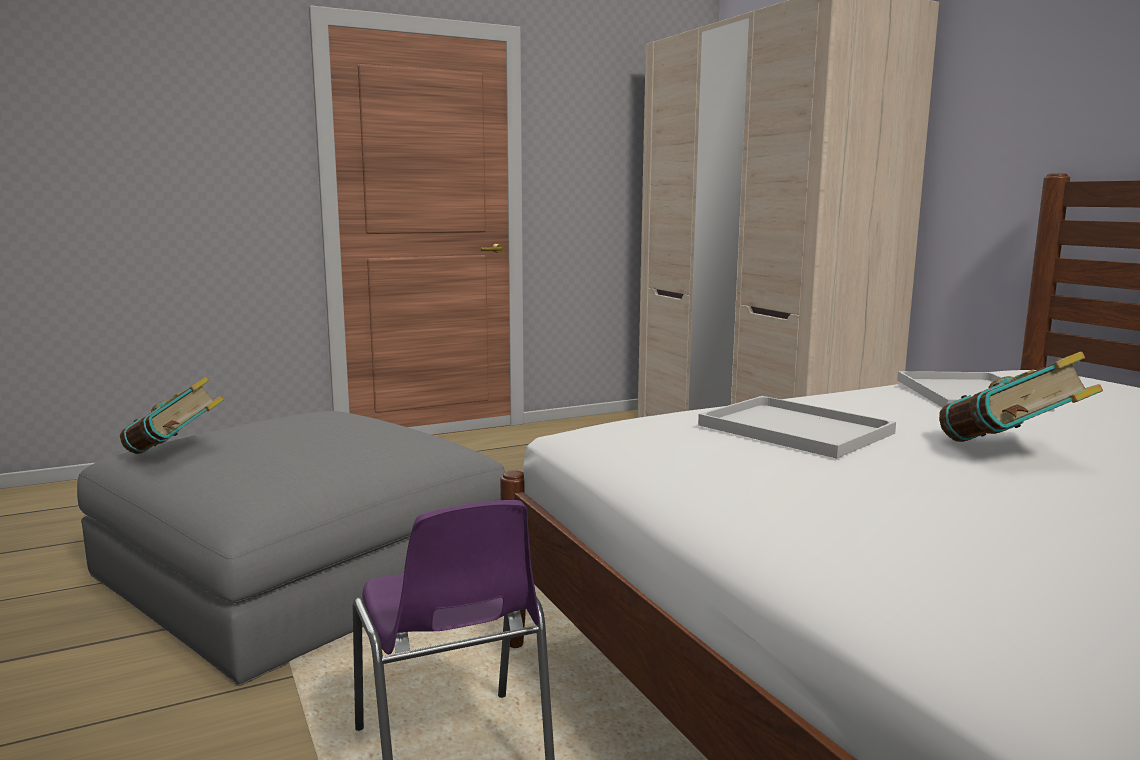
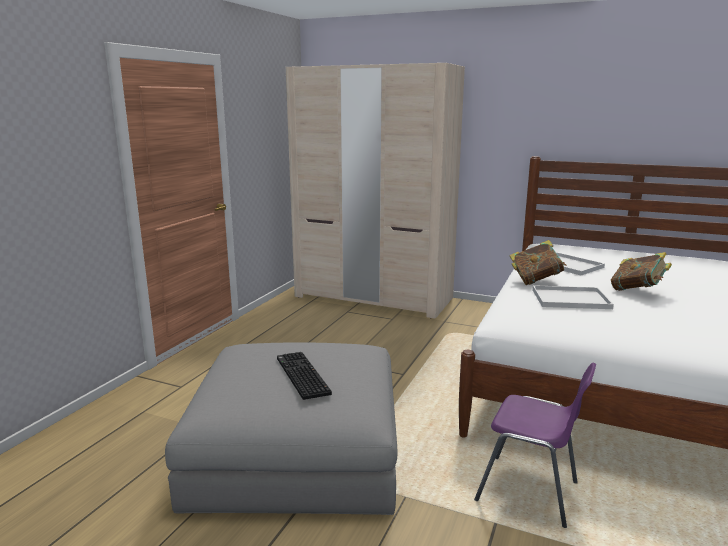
camera: 40 degrees left, 5 degrees up
(175, 453) = (241, 404): book -> book (535, 280)
(283, 445) = (300, 376): none -> keyboard

